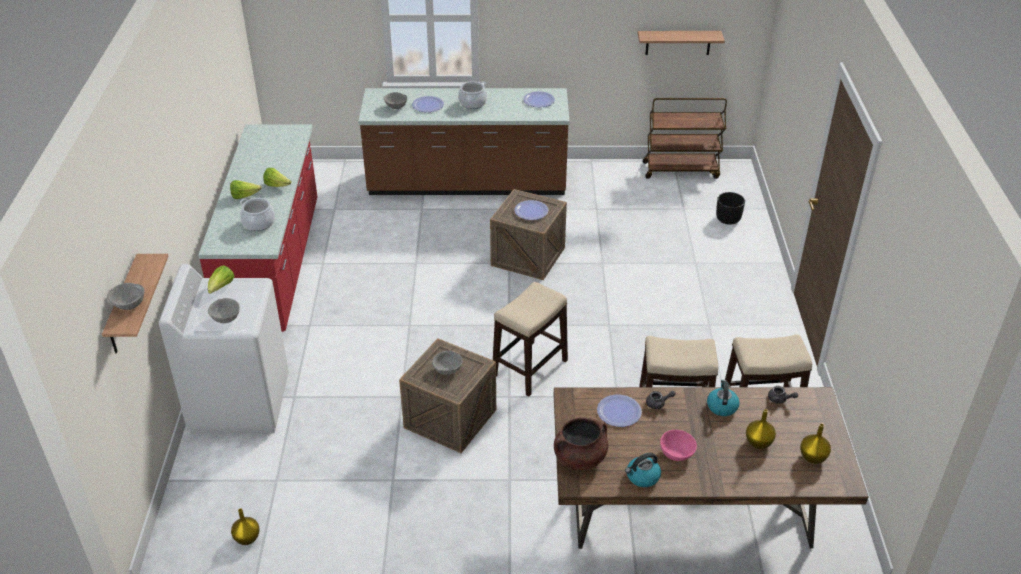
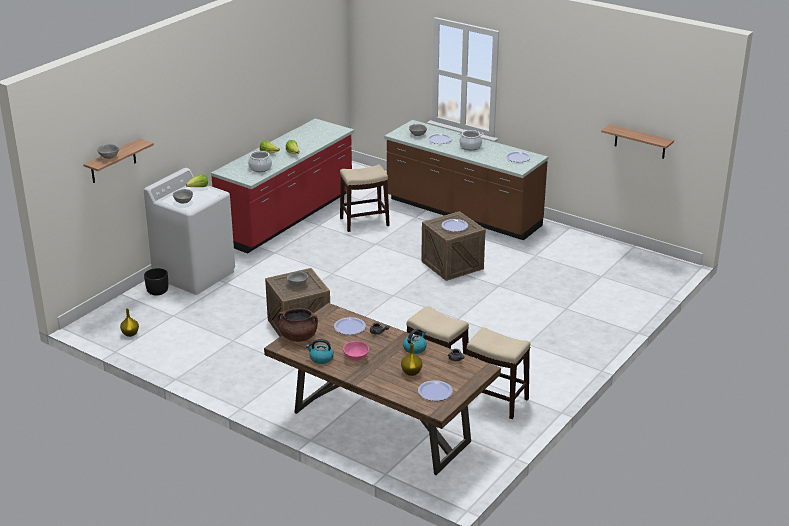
camera: 35 degrees right, 10 degrees down
(530, 368) = (378, 321): stool -> stool (365, 222)
(681, 170) = (632, 254): brown cart -> none
(728, 219) = (627, 293): black planter -> black planter (157, 291)
(813, 457) = (435, 391): yellow vase -> plate

